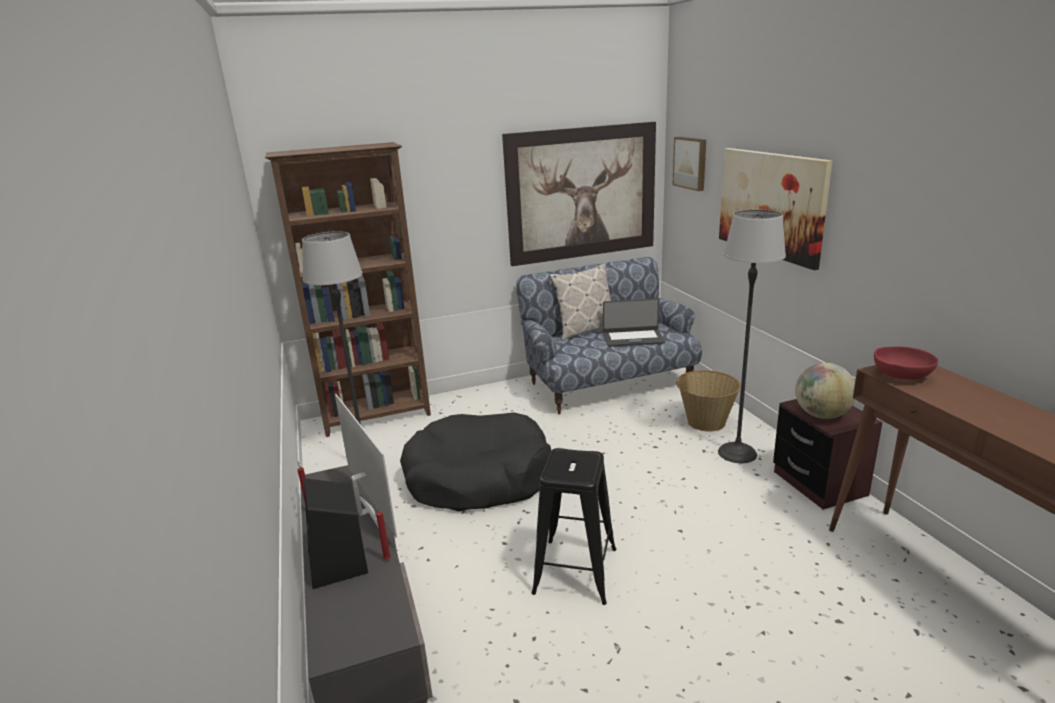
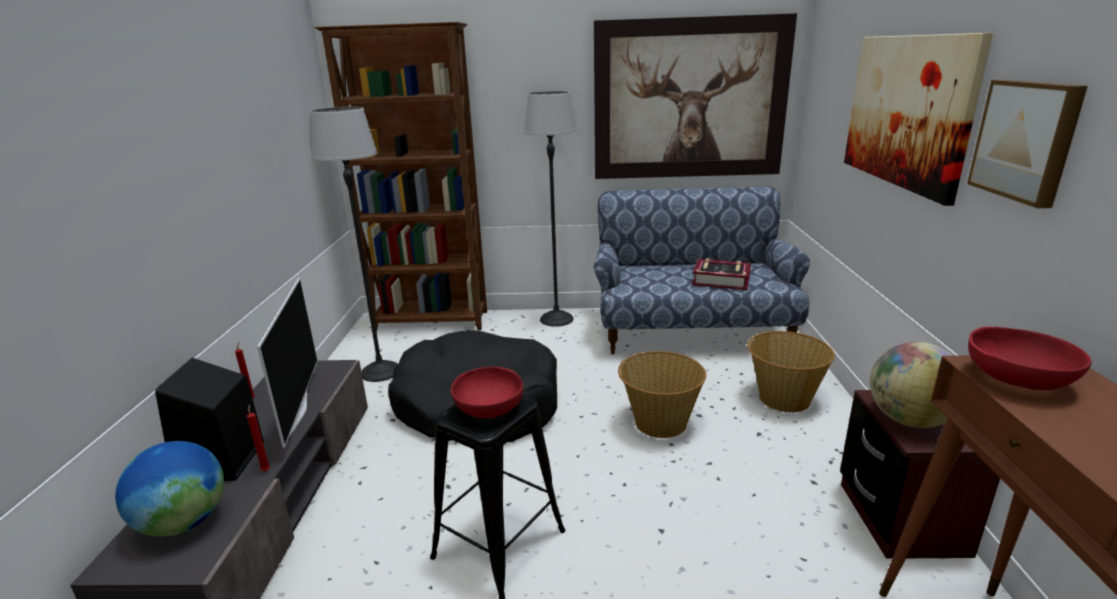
camera: 20 degrees right, 0 degrees up
(358, 612) = (184, 523): none -> globe
(573, 464) = (488, 409): none -> red bowl
(585, 330) = (671, 264): pillow -> none
(631, 459) = (659, 423): none -> basket
(633, 338) = (721, 280): laptop -> book
(691, 163) = (830, 64): picture -> picture (1027, 140)
(737, 453) = (803, 447): floor lamp -> floor lamp (557, 319)

